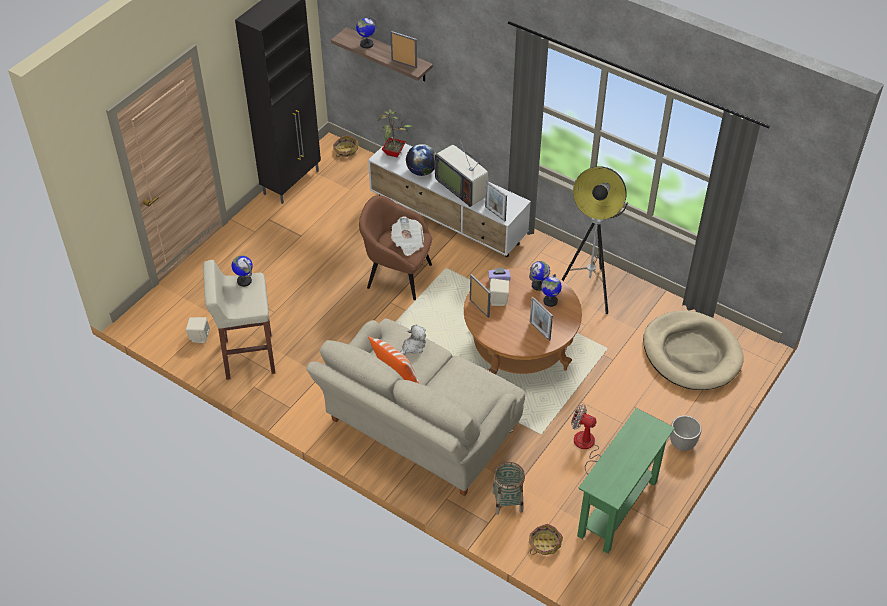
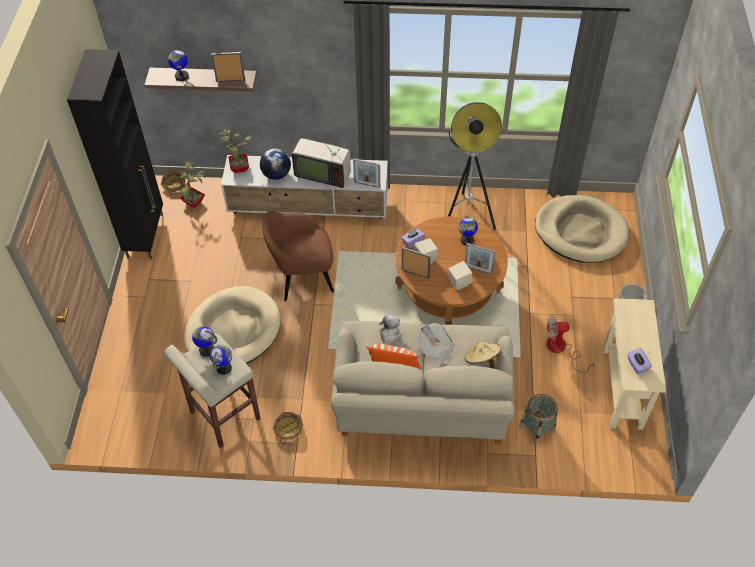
camera: 30 degrees left, 5 degrees up
(199, 337) = (165, 420): beige speaker -> beige speaker (459, 282)
(305, 292) = (233, 331): none -> beige dog bed
(352, 173) = (194, 203): none -> potted plant
(408, 243) = (310, 244): newspaper -> newspaper (436, 348)
(477, 405) = (481, 360): none -> beige hat
(538, 285) = (447, 230): globe -> globe (224, 368)
(544, 544) = (590, 448): basket -> basket (288, 429)
(609, 474) = (637, 365): none -> purple tissue box
(617, 508) = (622, 388): green console table -> beige console table

